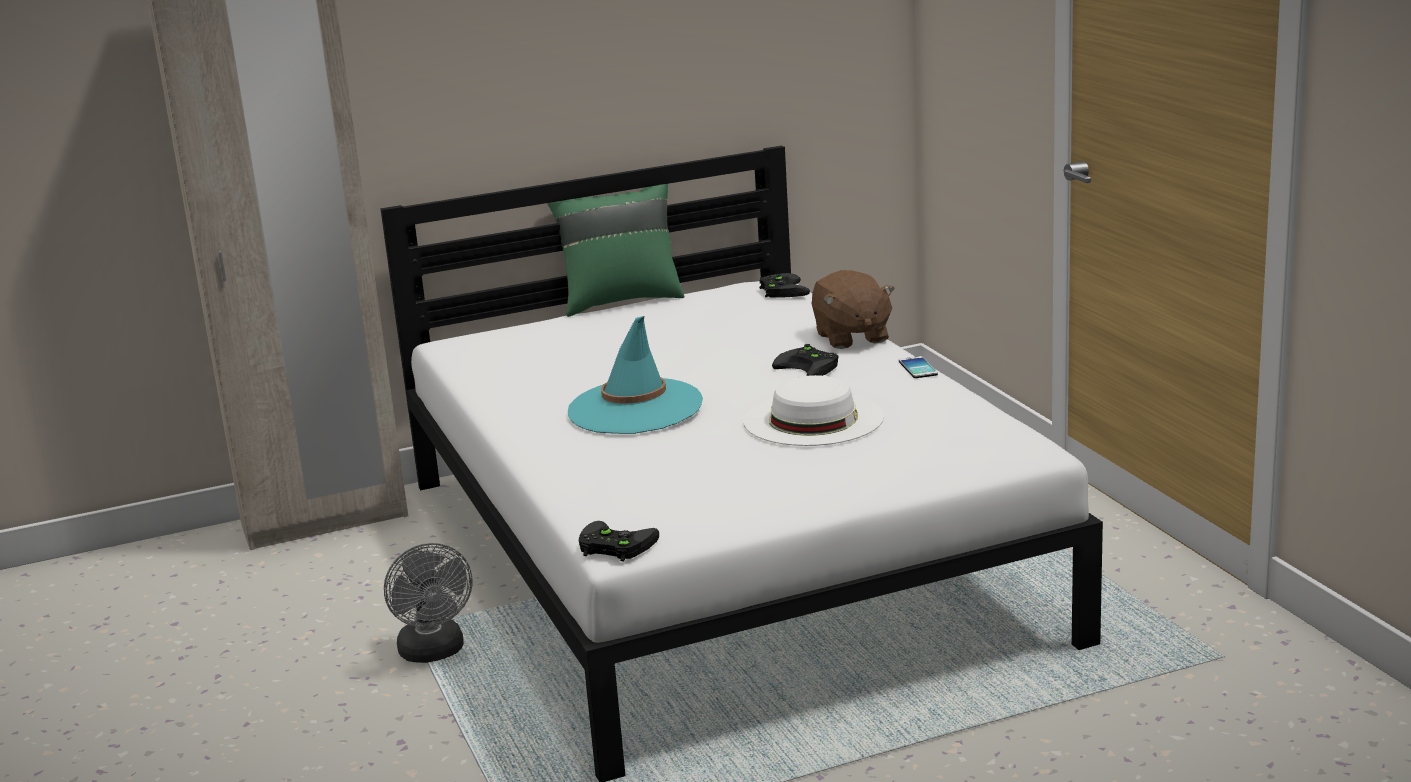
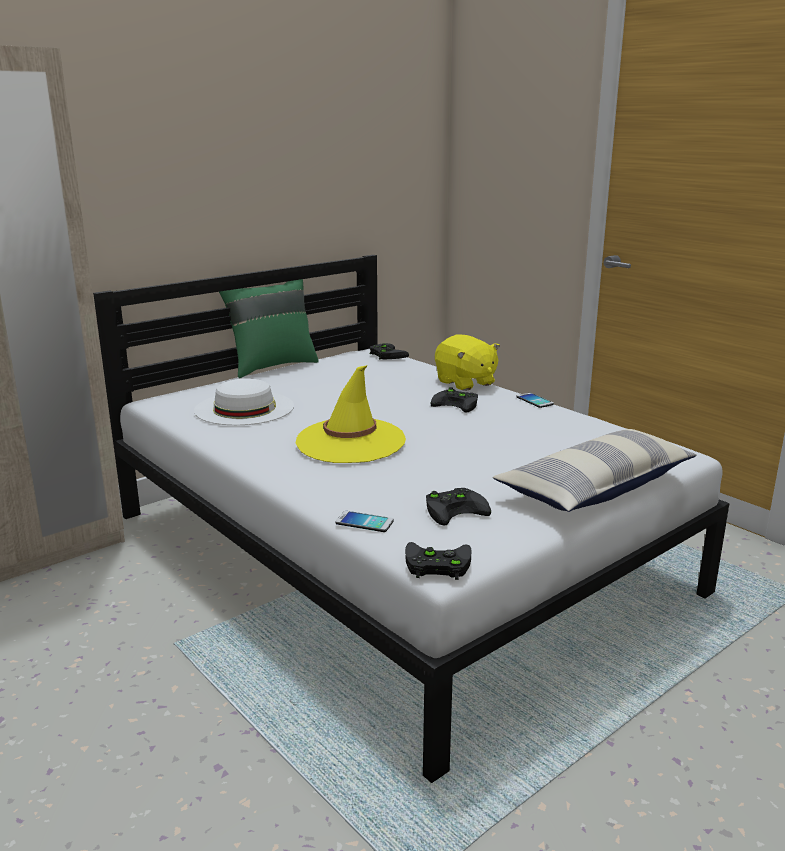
camera: 20 degrees left, 0 degrees up
(434, 653) = (206, 665): grey fan -> none
(576, 498) = (364, 522): none -> phone
(635, 408) = (350, 441): turquoise hat -> yellow hat
(686, 493) = (456, 509): none -> black game controller
(813, 418) = (497, 441): white hat -> white hat (244, 408)
(851, 337) = (465, 383): brown plush toy -> yellow plush toy
(874, 483) = (596, 488): none -> pillow

